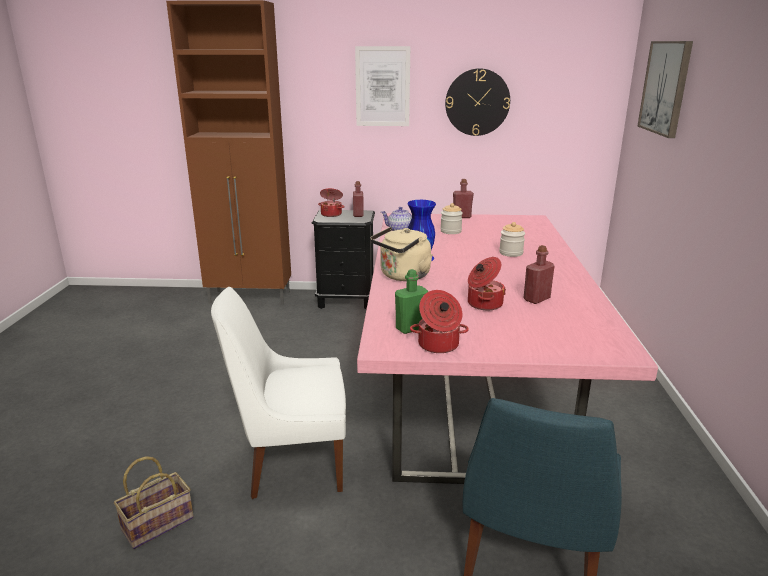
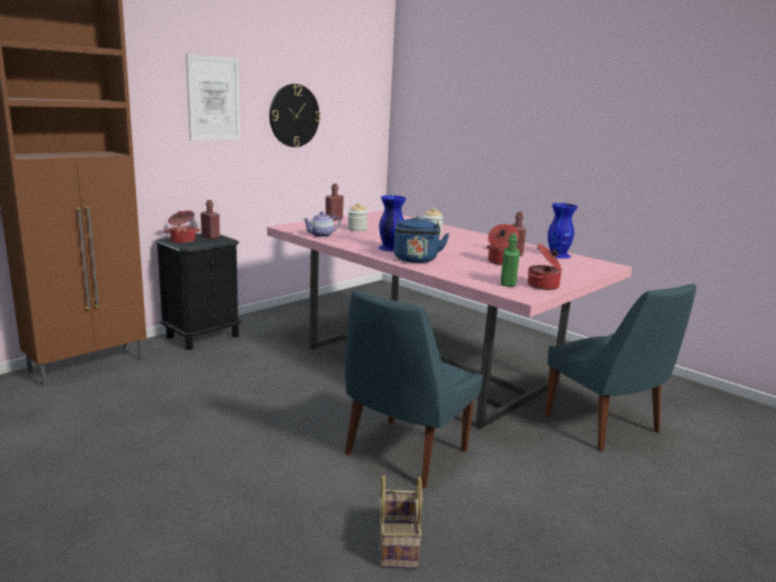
camera: 50 degrees left, 5 degrees down
(292, 462) = (403, 454): white chair -> blue chair
(402, 276) = (416, 260): beige kettle -> blue kettle
(590, 317) = (558, 255): none -> blue vase
(665, 87) = (450, 102): picture -> none

